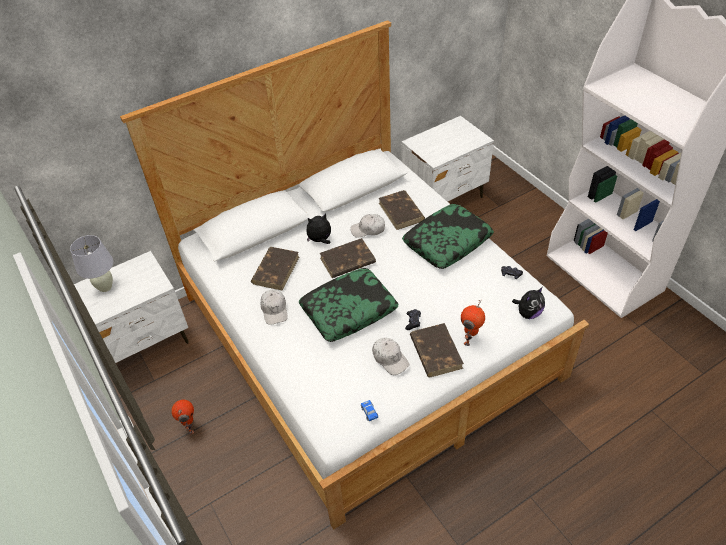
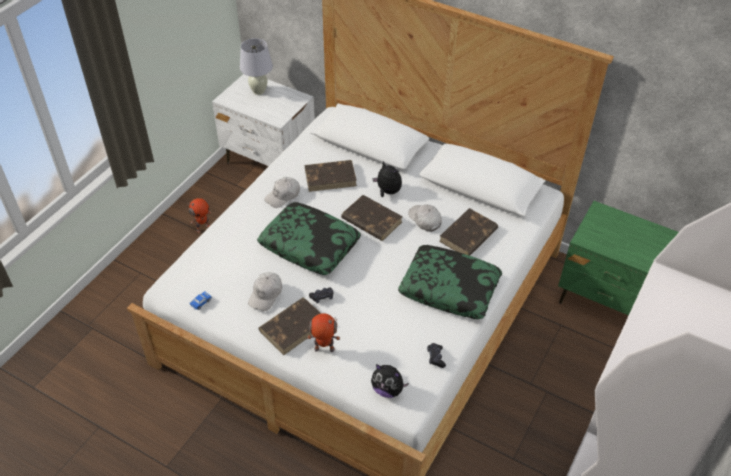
camera: 60 degrees right, 0 degrees up
(445, 197) = (607, 300): white nightstand -> green nightstand

